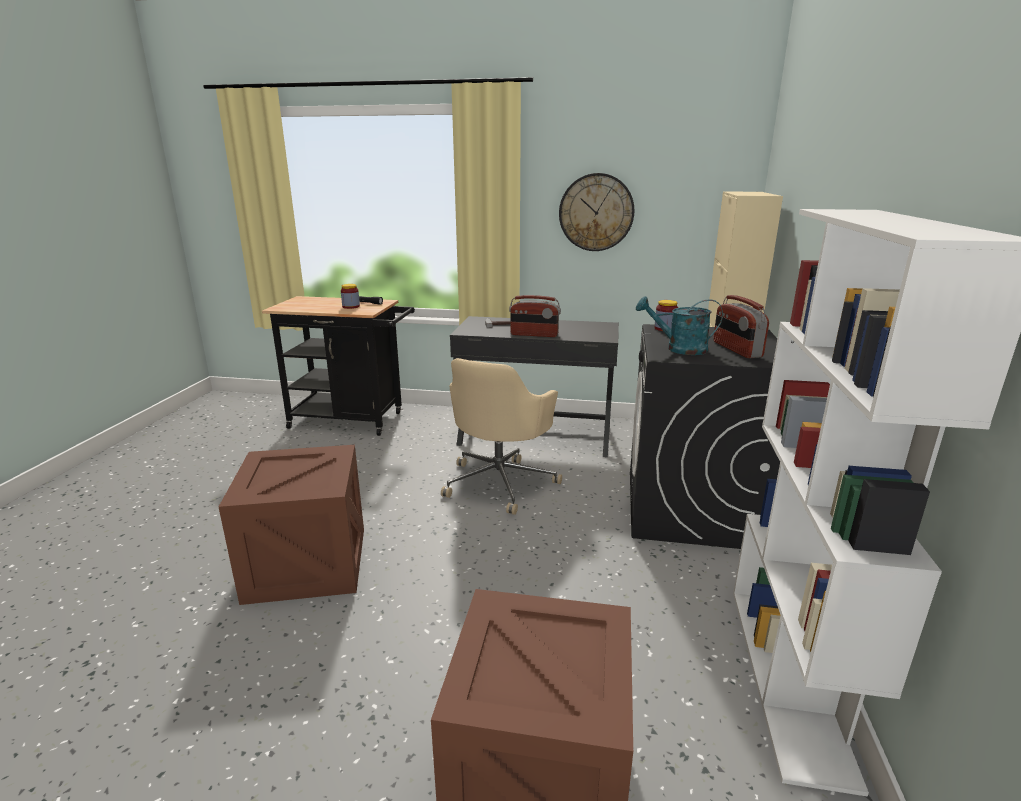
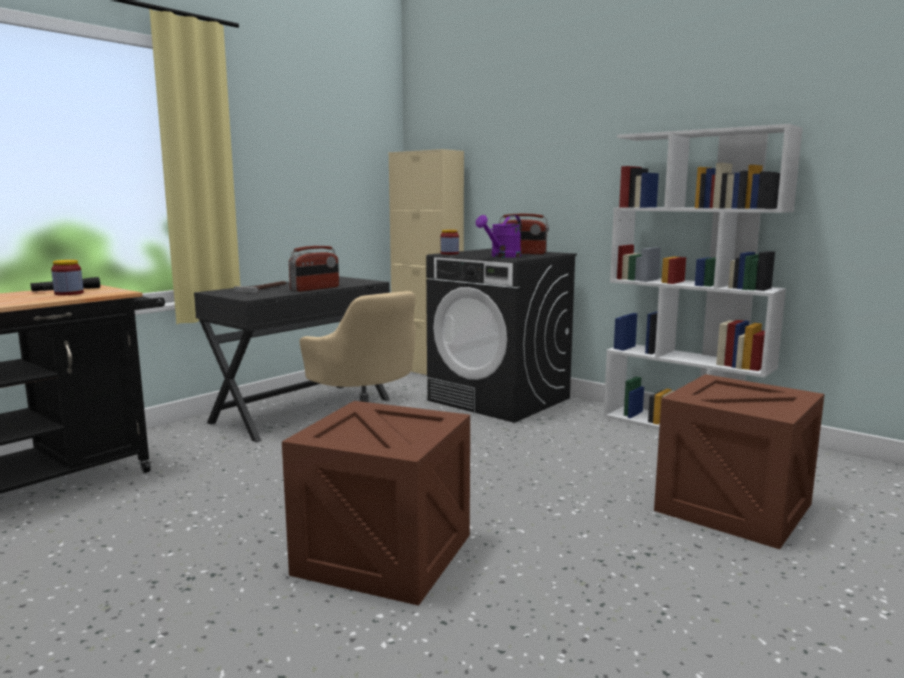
camera: 60 degrees left, 10 degrees down
(596, 212) = (293, 169): wall clock -> none
(679, 349) = (502, 256): turquoise watering can -> purple watering can

